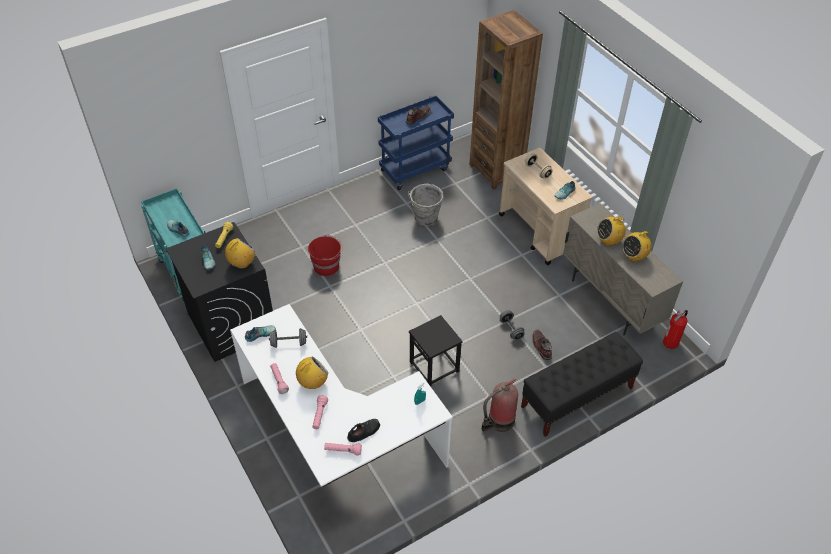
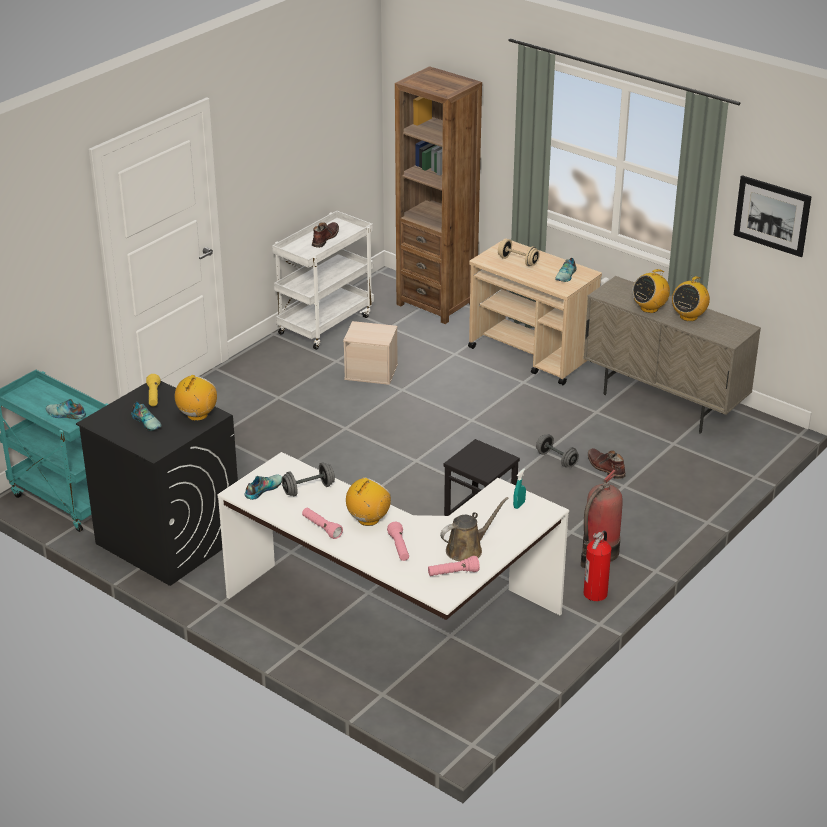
camera: 20 degrees left, 15 degrees down
(327, 266) = (267, 449): red bucket -> none
(364, 431) = (467, 549): black shoe -> brown watering can
(415, 169) = (325, 323): blue cart -> white cart
(425, 218) = (372, 371): grey bucket -> beige storage box
(576, 398) = (680, 507): black bench -> none
(671, 343) = (761, 428): fire extinguisher -> fire extinguisher (596, 593)
(710, 207) = (772, 215): none -> picture

